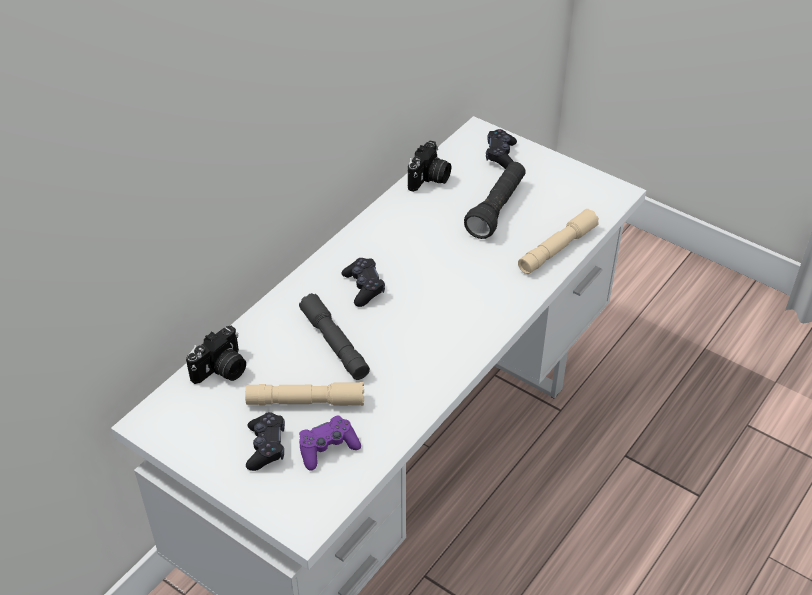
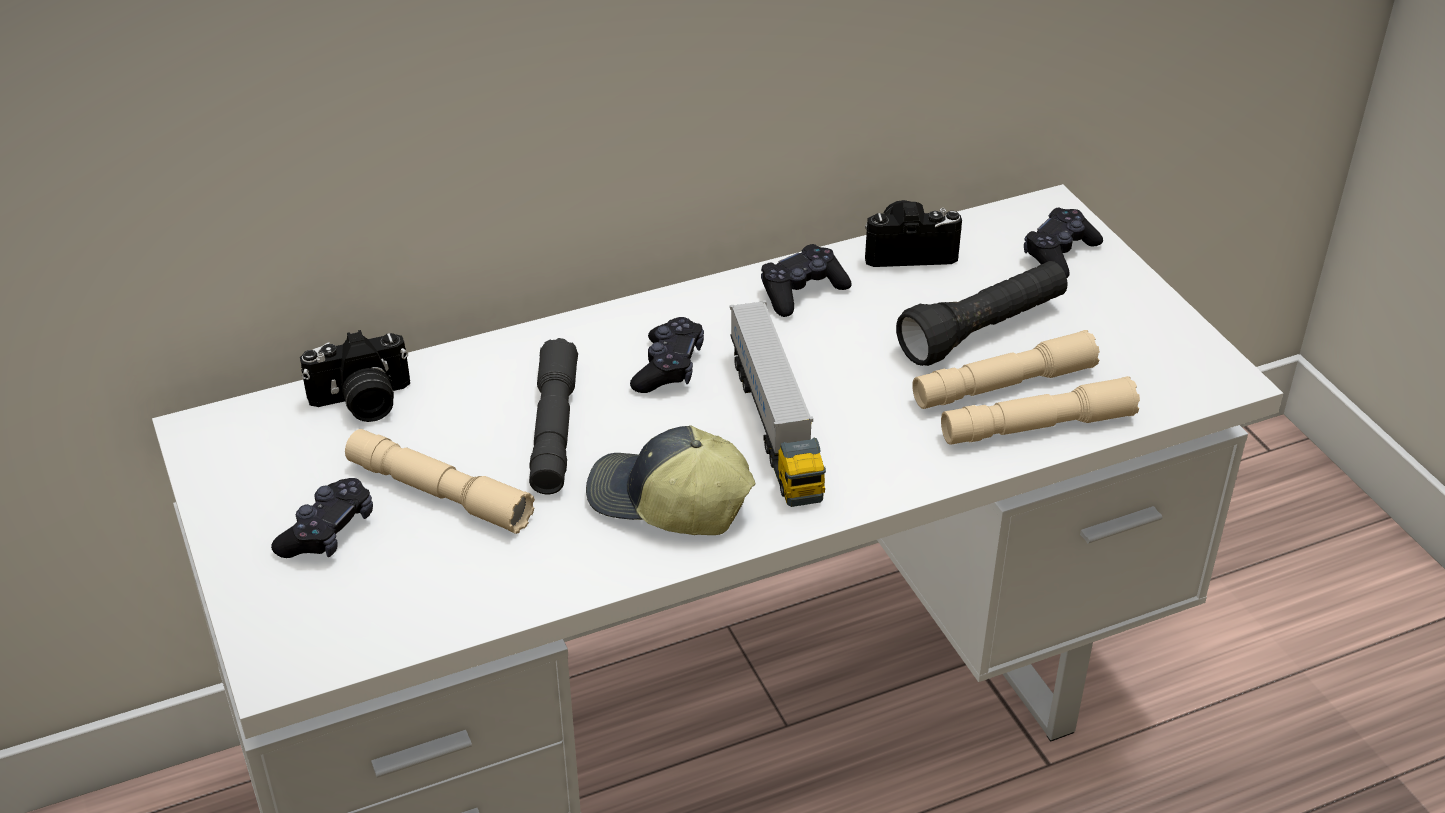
camera: 30 degrees right, 5 degrees down
(327, 448) = (411, 572): purple game controller -> none
(395, 221) = (802, 291): none -> black game controller
(422, 358) = (668, 503): none -> cap
(429, 179) = (909, 251): camera -> camera turned 150 degrees counterclockwise
(439, 297) = (775, 425): none -> toy truck
(527, 234) = (1003, 385): none -> beige flashlight

